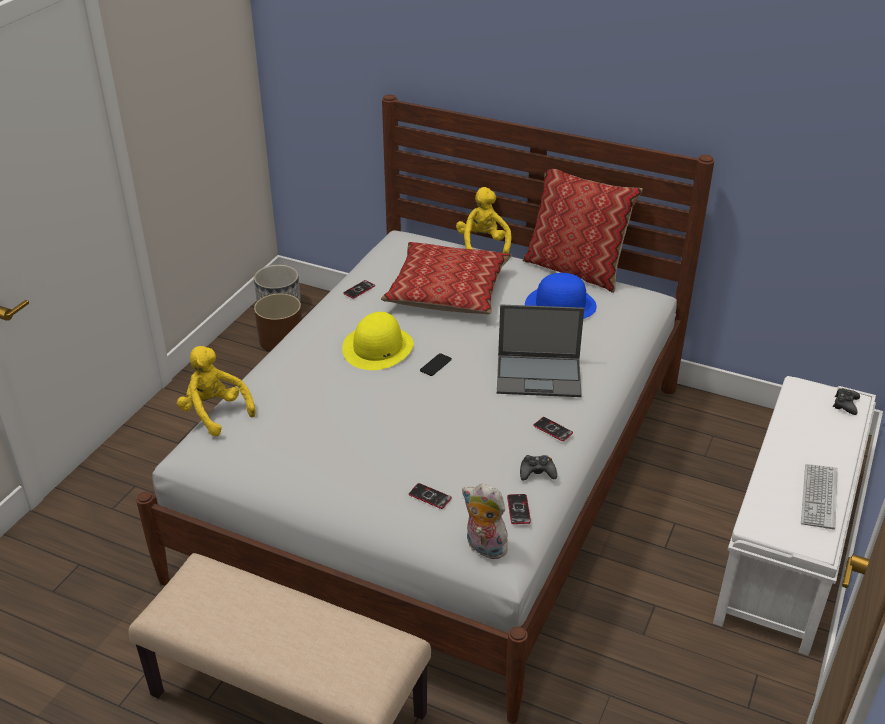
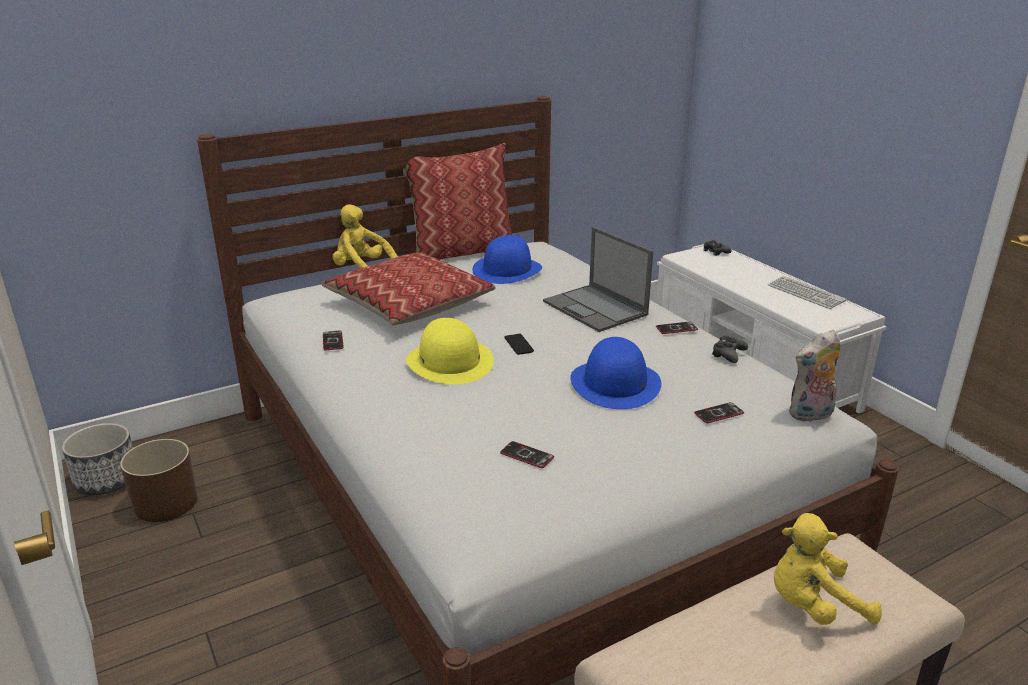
camera: 55 degrees left, 10 degrees down
(215, 413) = (424, 500): yellow plush toy -> yellow plush toy (813, 606)
(422, 431) = (615, 384): none -> blue hat
(518, 509) = (773, 379): phone -> phone (527, 455)
(540, 376) = (596, 308): laptop -> laptop turned 105 degrees clockwise

